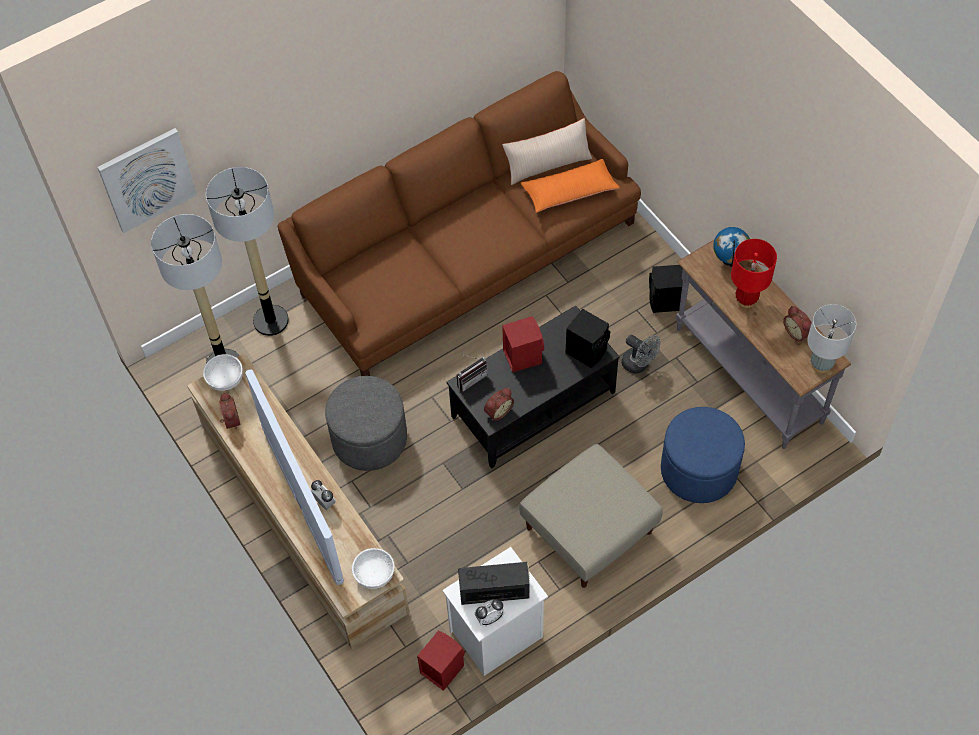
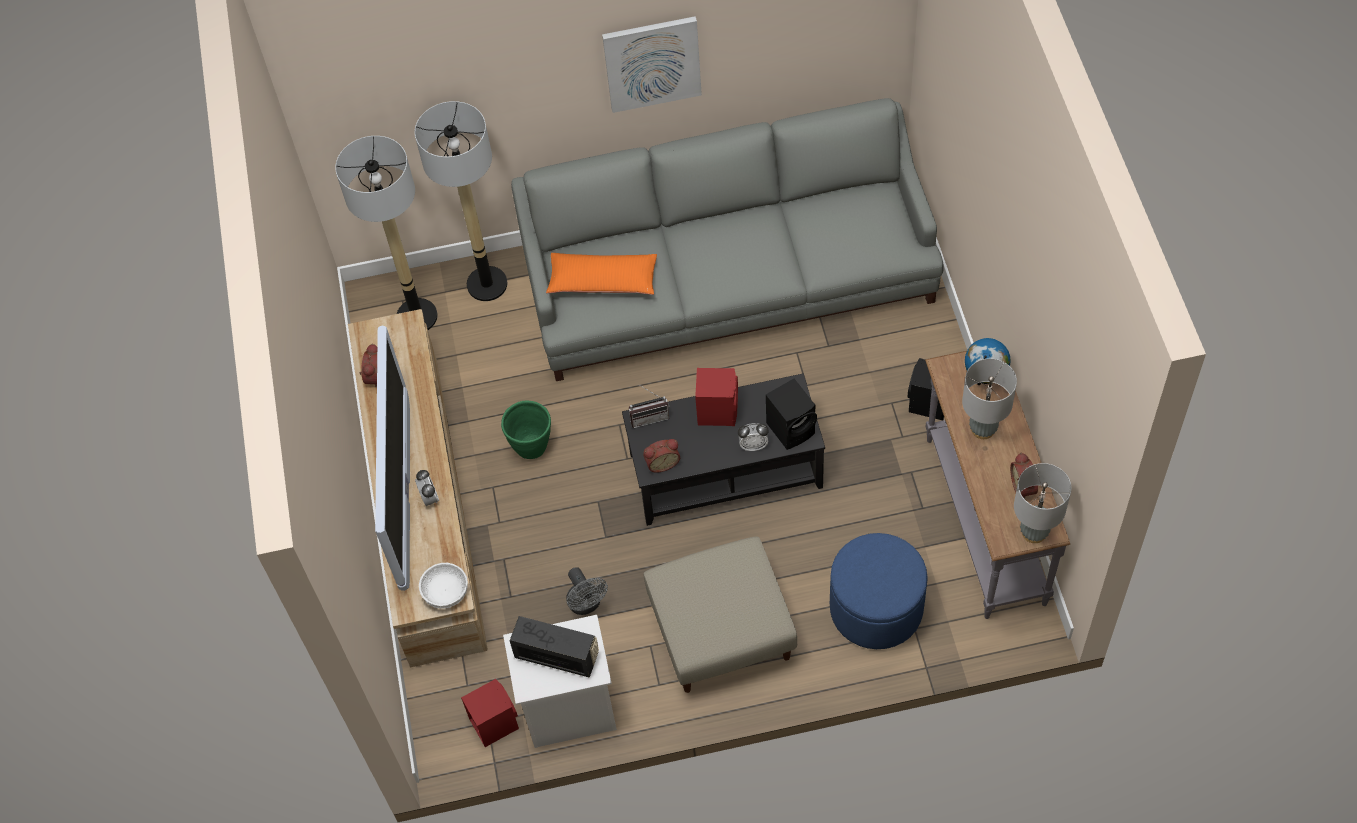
camera: 25 degrees right, 0 degrees up
(147, 179) = (354, 87): picture -> picture (652, 63)
(225, 378) = (389, 329): white bowl -> none
(369, 438) = (532, 447): grey ottoman -> green planter
(466, 254) = (729, 278): brown sofa -> grey sofa
(489, 619) = (538, 684): alarm clock -> alarm clock (753, 445)
(547, 164) = (847, 203): beige pillow -> none
(569, 192) = (856, 242): orange pillow -> orange pillow (603, 281)
(639, 364) = (864, 466): grey fan -> grey fan (586, 604)
(746, 299) = (982, 429): red table lamp -> grey table lamp

